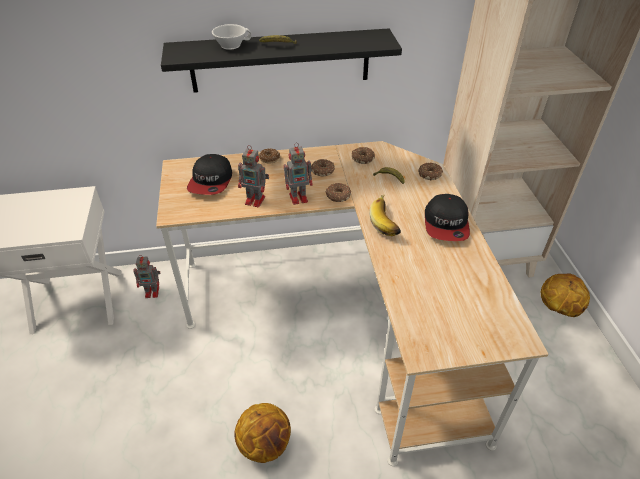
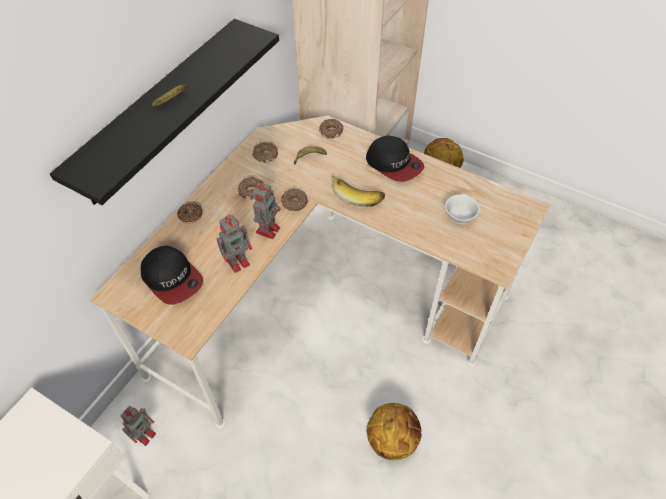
camera: 50 degrees left, 10 degrees up
(231, 44) = (127, 127): white cup -> white cup (458, 215)

